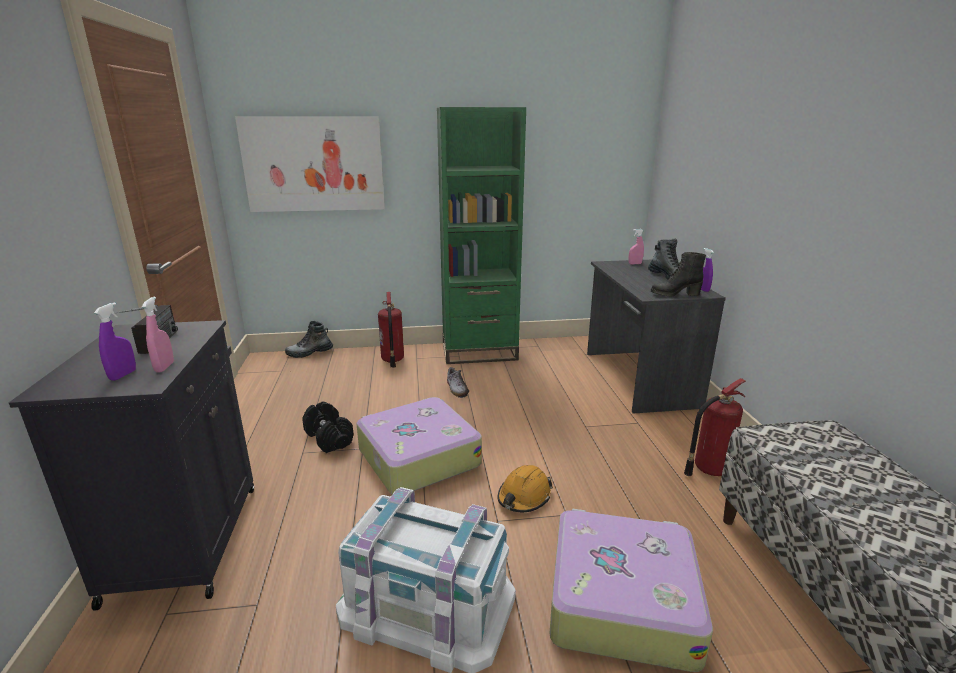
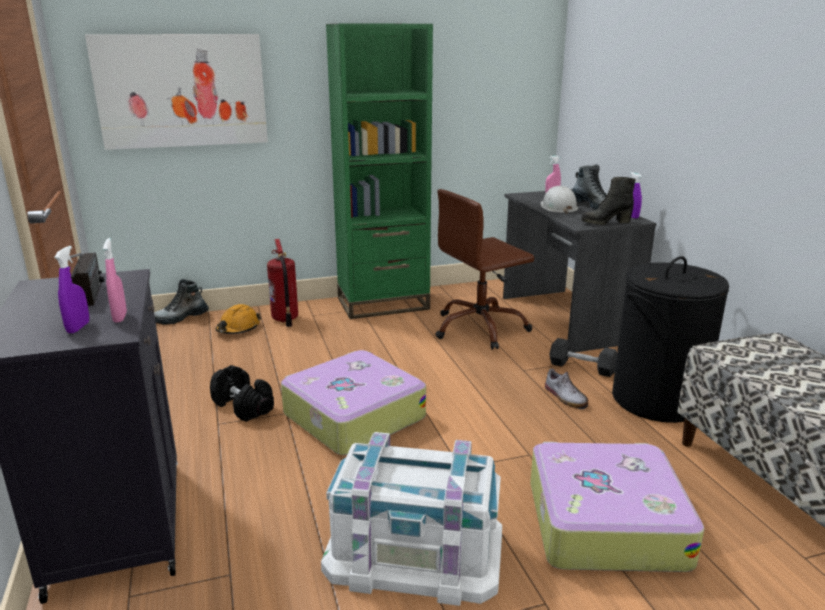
camera: 10 degrees left, 0 degrees up
(457, 389) = (371, 344): shoe -> shoe (565, 397)
(524, 497) = (480, 443): orange hard hat -> orange hard hat (238, 328)
(557, 382) = (480, 328): none -> brown office chair
(635, 277) = (558, 207): none -> white hard hat
(642, 429) = (582, 367): none -> black dumbbell
(708, 469) = (657, 399): fire extinguisher -> black laundry basket

